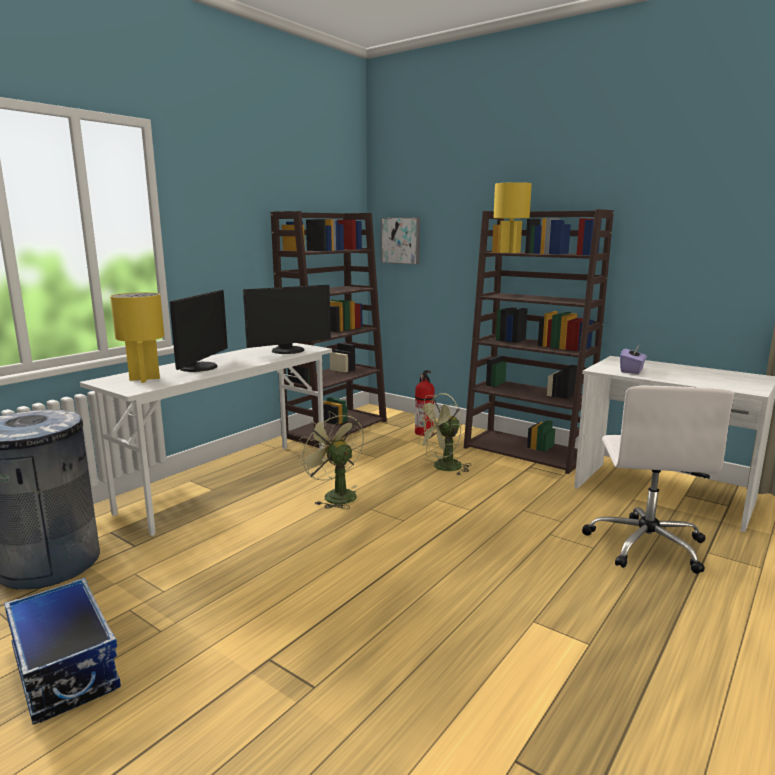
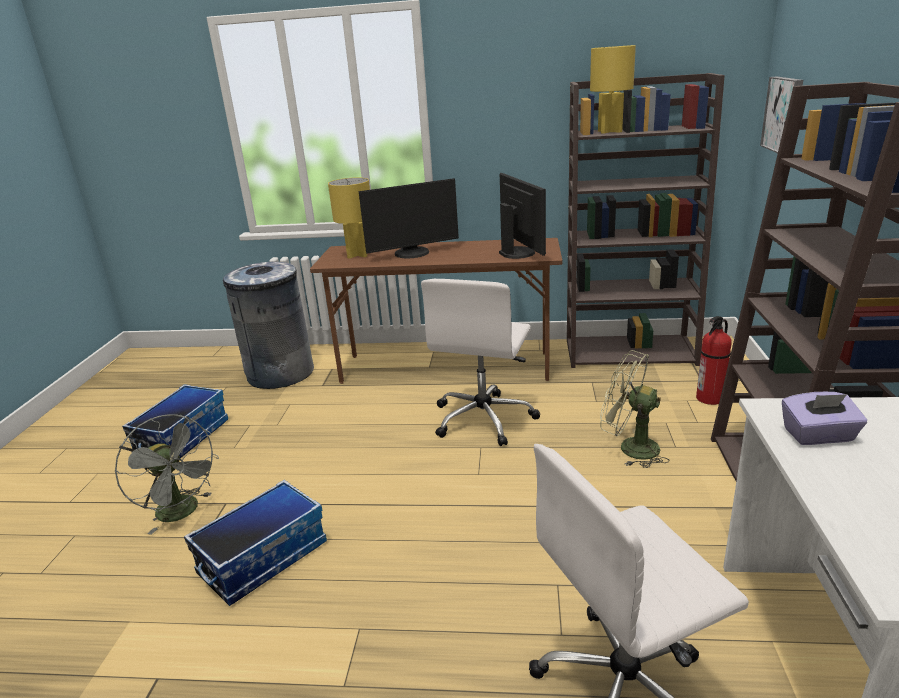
camera: 60 degrees right, 10 degrees up
(229, 484) = (446, 367): white desk -> brown desk
(244, 696) = (183, 512): none -> grey fan
(289, 351) = (518, 253): monitor -> monitor turned 135 degrees counterclockwise
(334, 495) = (484, 418): green fan -> white office chair
(395, 651) = (263, 557): none -> storage box
(509, 252) = (818, 163): yellow table lamp -> yellow table lamp (609, 131)

